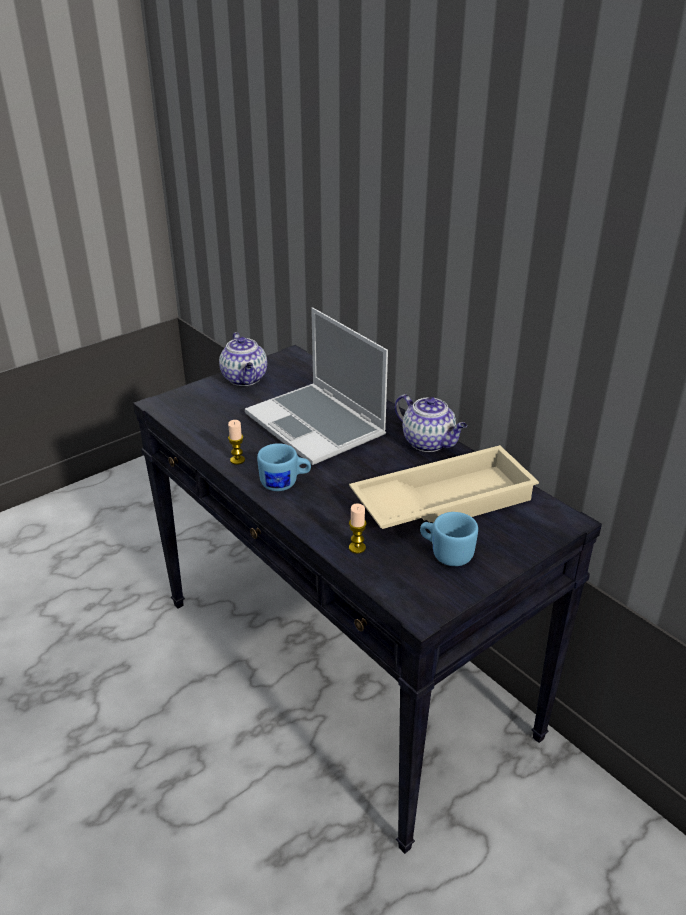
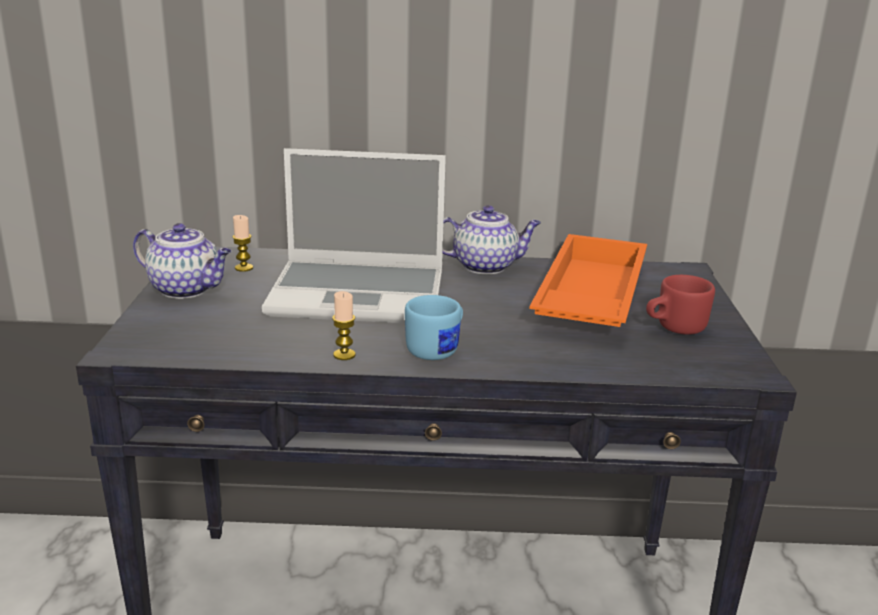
camera: 50 degrees left, 10 degrees down
(357, 548) = (610, 360): candle -> candle (244, 268)
(443, 500) = (588, 297): beige tray -> orange tray
(446, 553) = (673, 328): blue mug -> red mug

